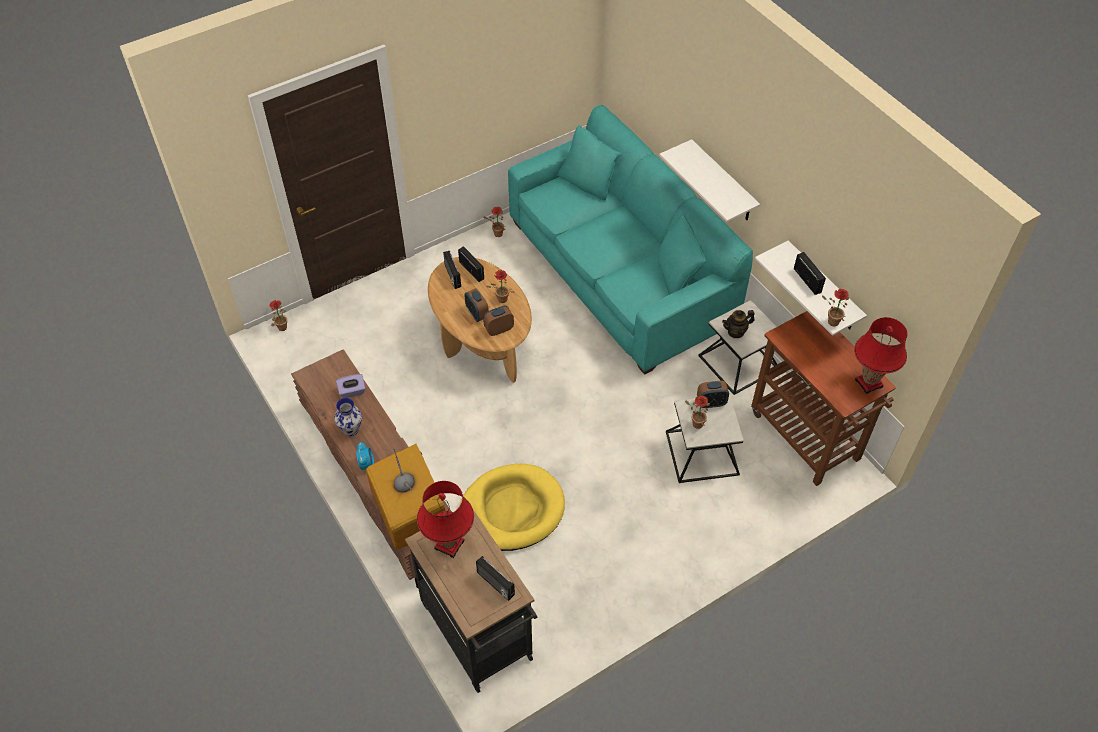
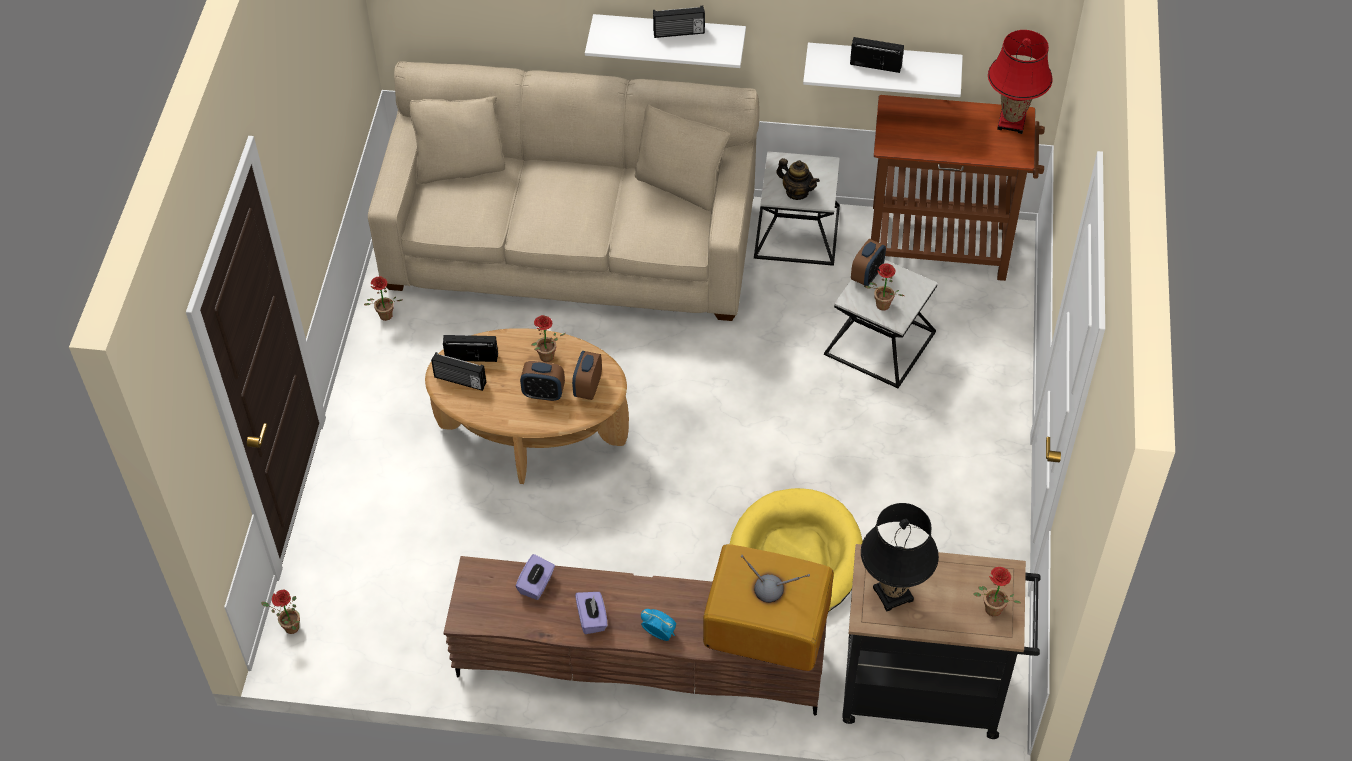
camera: 50 degrees left, 0 degrees up
(351, 429) = (592, 619): vase -> purple tissue box
(449, 544) = (892, 594): red table lamp -> black table lamp
(495, 584) = (978, 583): radio -> radio (679, 33)
(619, 275) = (571, 247): turquoise sofa -> beige sofa
(736, 332) = (797, 192): teapot -> teapot turned 75 degrees counterclockwise
(830, 322) = (944, 85): potted plant -> potted plant (990, 611)

